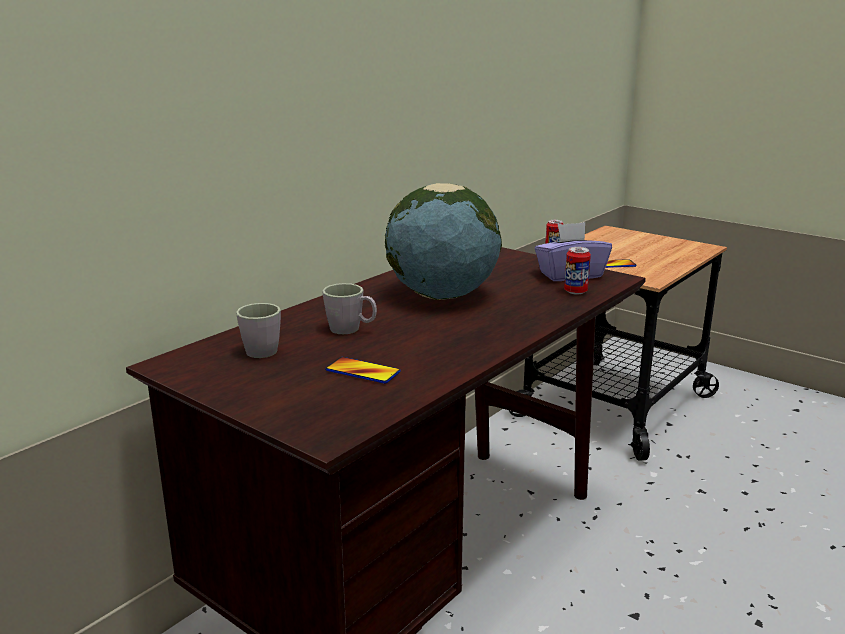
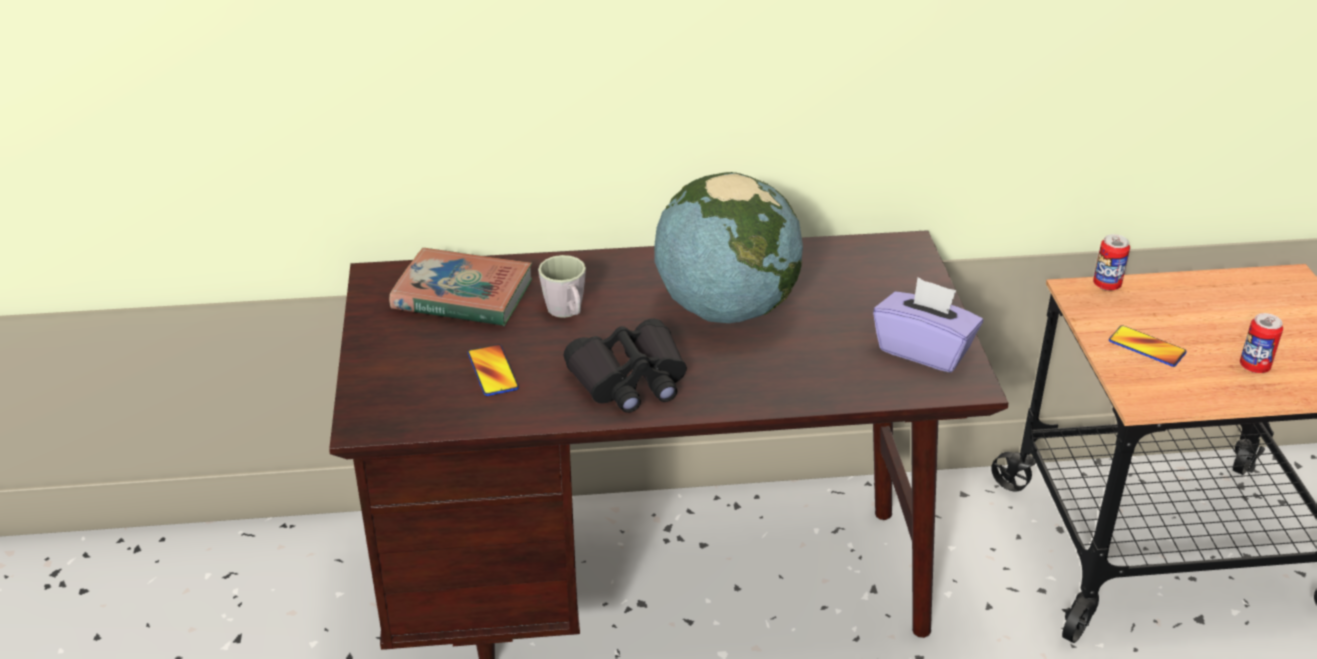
camera: 45 degrees right, 15 degrees up
(259, 349) = (462, 295): grey mug -> book
(457, 340) = (630, 380): none -> black binoculars
(575, 291) = (874, 379): can -> can (1254, 366)

